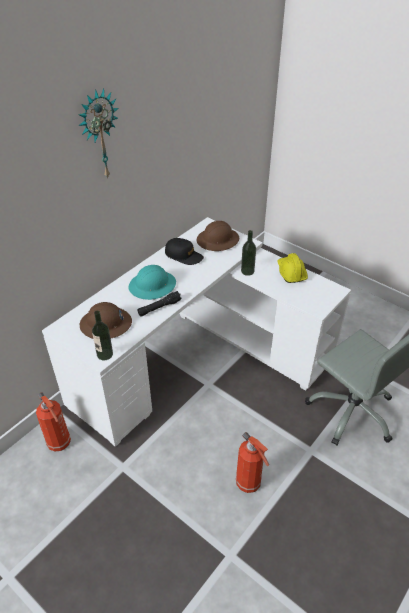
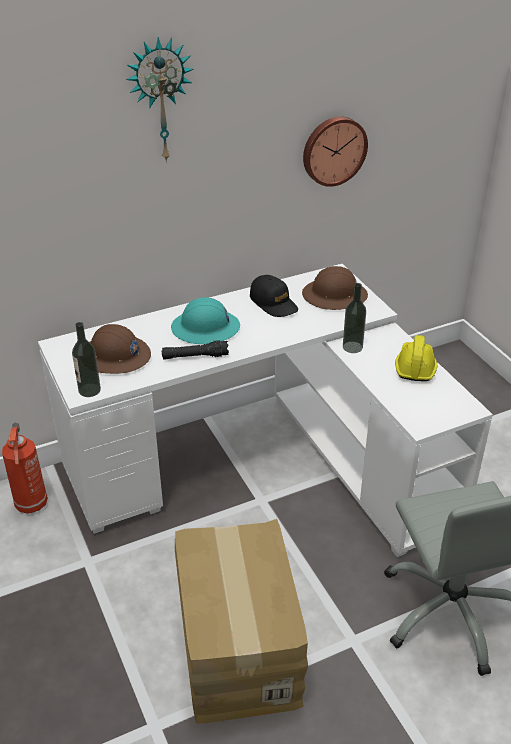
camera: 25 degrees right, 5 degrees down
(197, 144) = (333, 150): none -> wall clock
(249, 484) = (236, 648): fire extinguisher -> cardboard box

